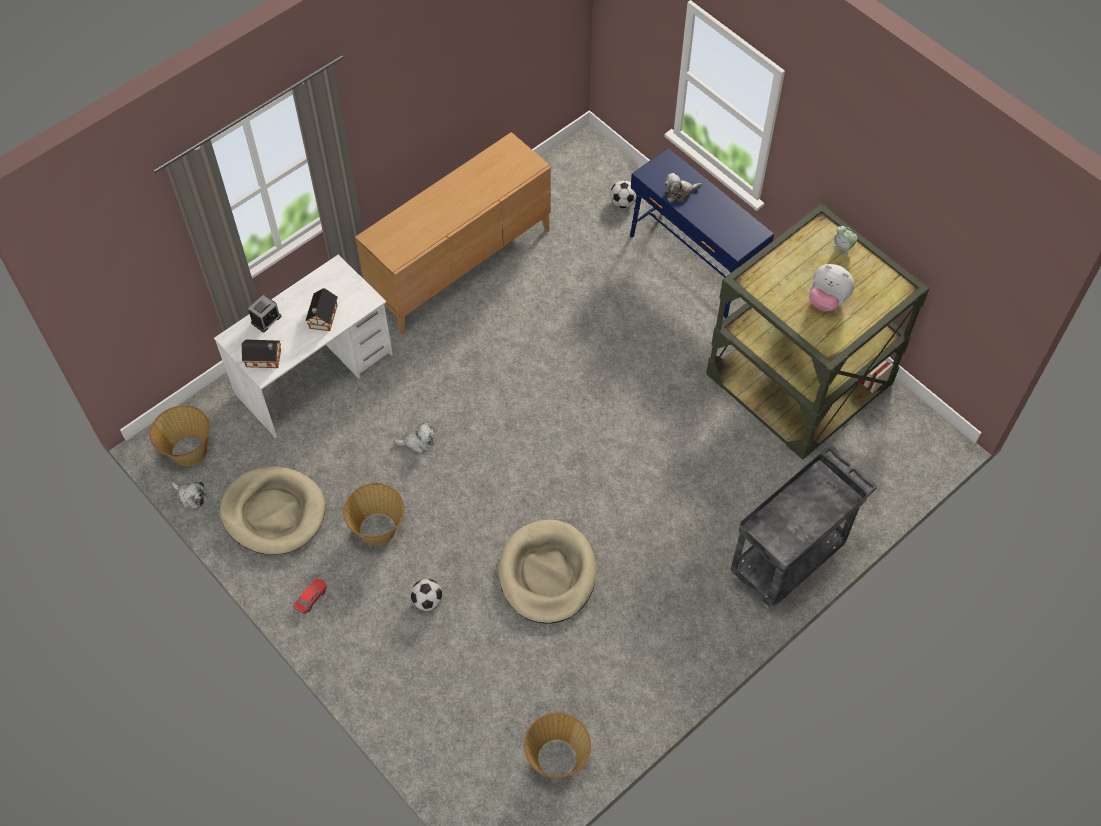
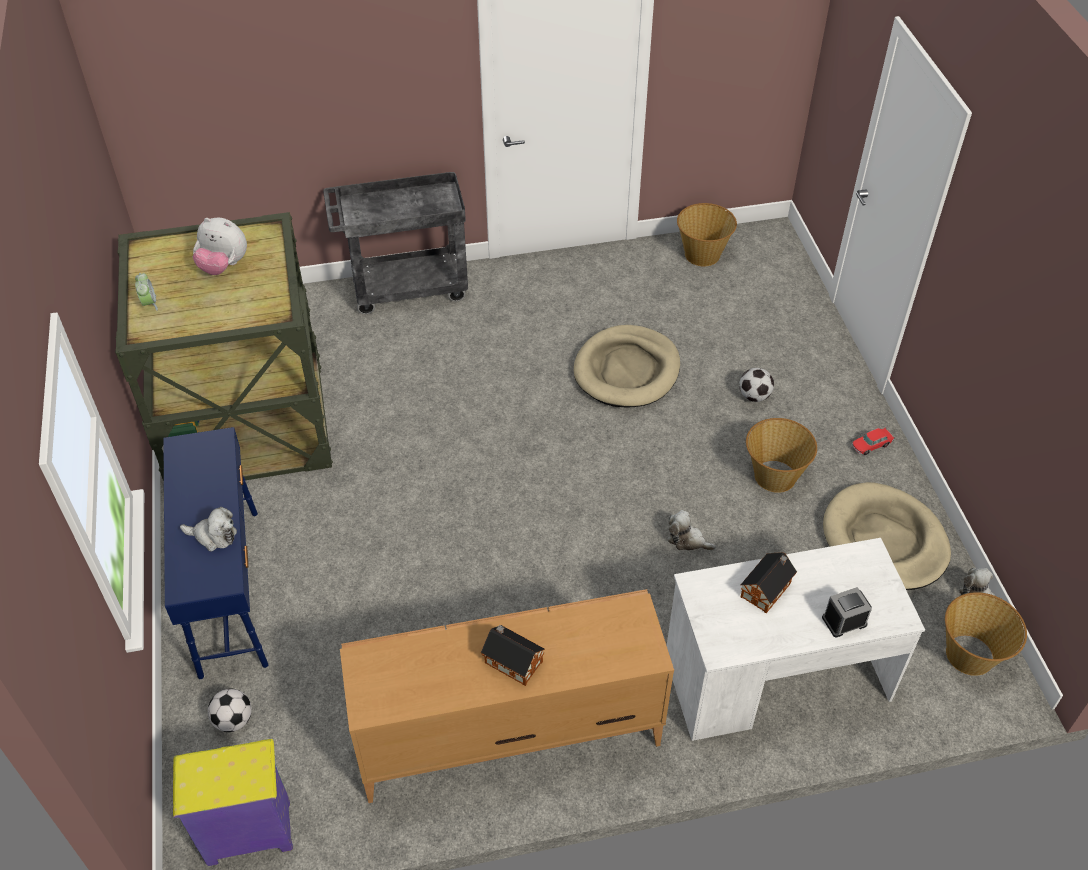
camera: 150 degrees left, 10 degrees down
(265, 359) = (863, 570): toy house -> toy house (512, 660)
(568, 162) = (246, 830): none -> nightstand
(827, 300) = (223, 266): plush toy -> plush toy turned 135 degrees clockwise

